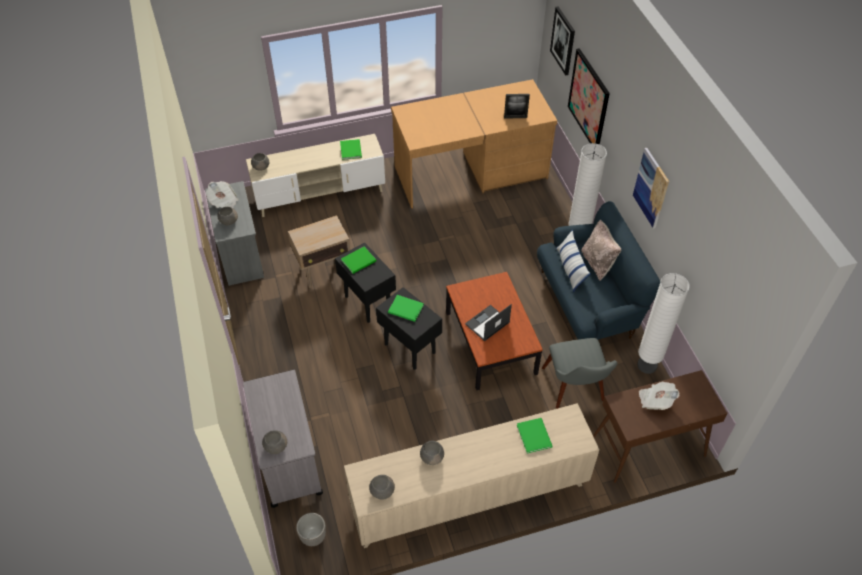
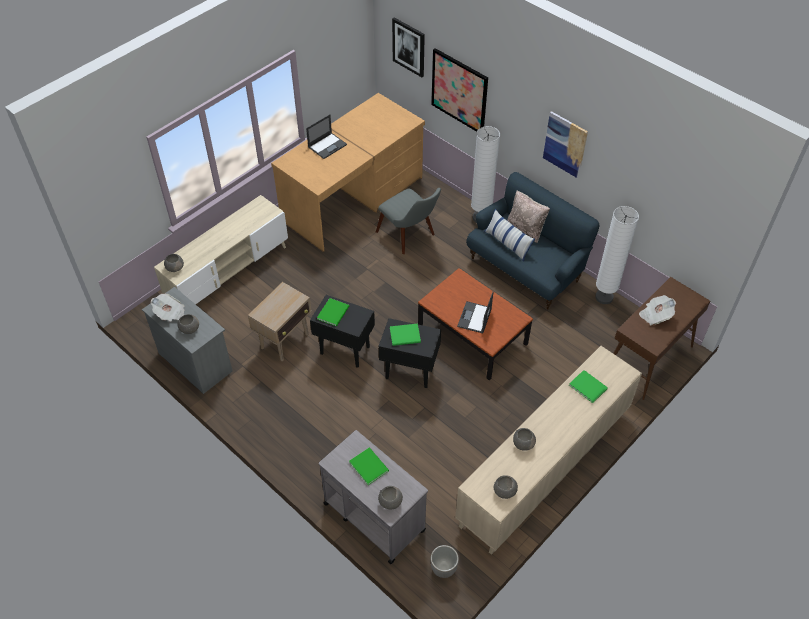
camera: 30 degrees left, 0 degrees up
(351, 149) = (250, 217): green book -> green book (369, 465)
(451, 110) = (327, 145): none -> laptop
(515, 117) = (388, 131): picture frame -> none
(576, 391) = (566, 343): grey chair -> grey chair (410, 236)

